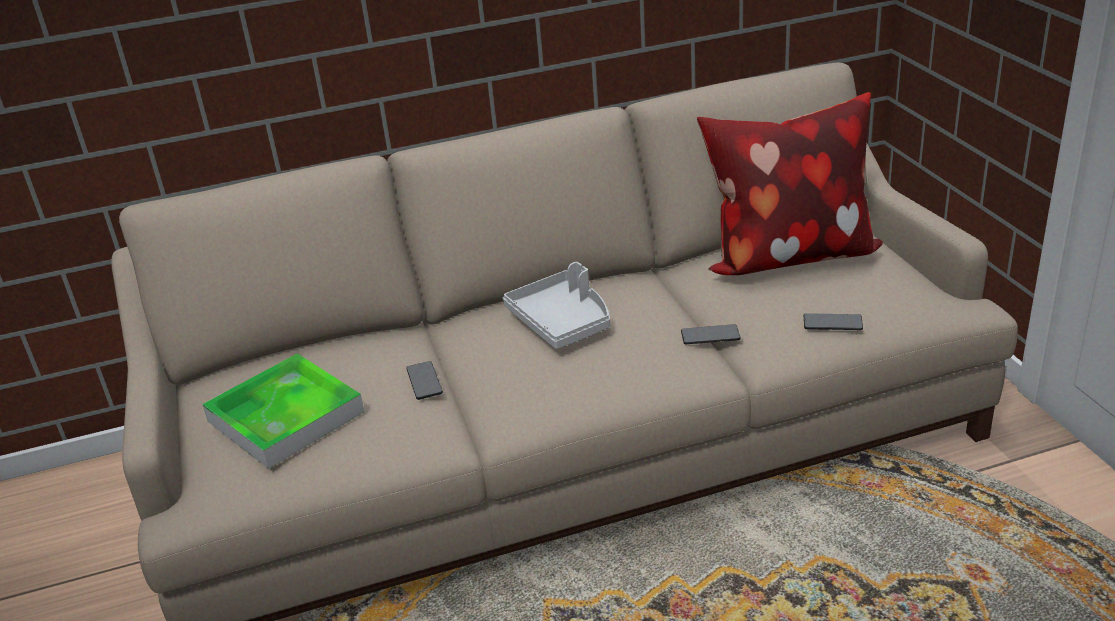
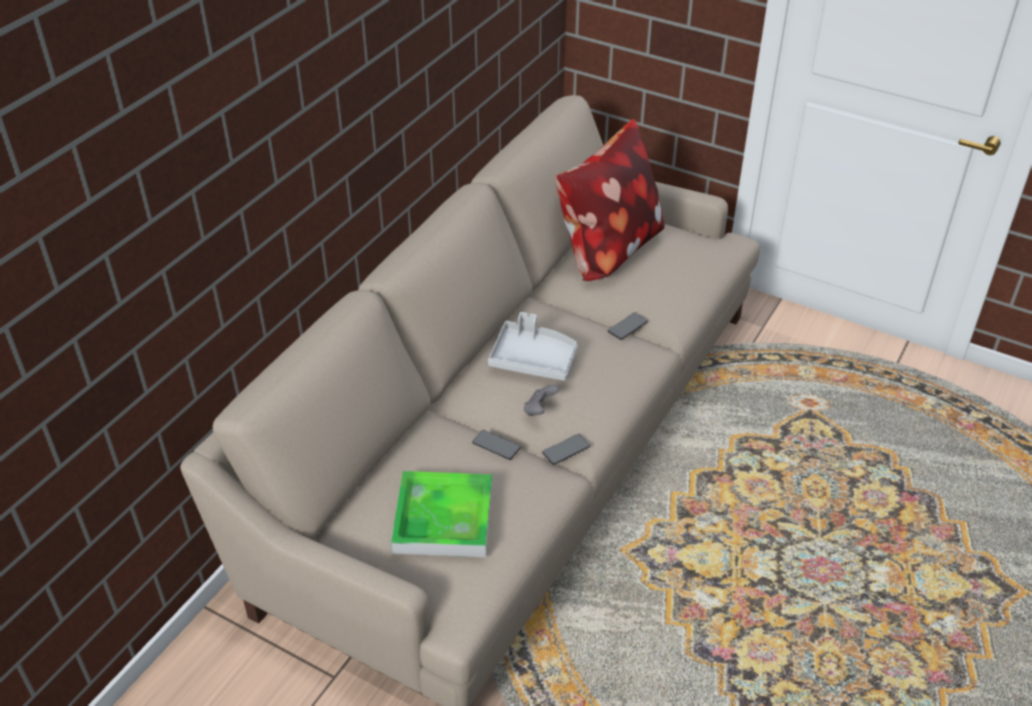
camera: 45 degrees left, 10 degrees up
(505, 368) = (539, 410): none -> grey game controller
(832, 323) = (685, 286): phone -> phone (566, 450)

